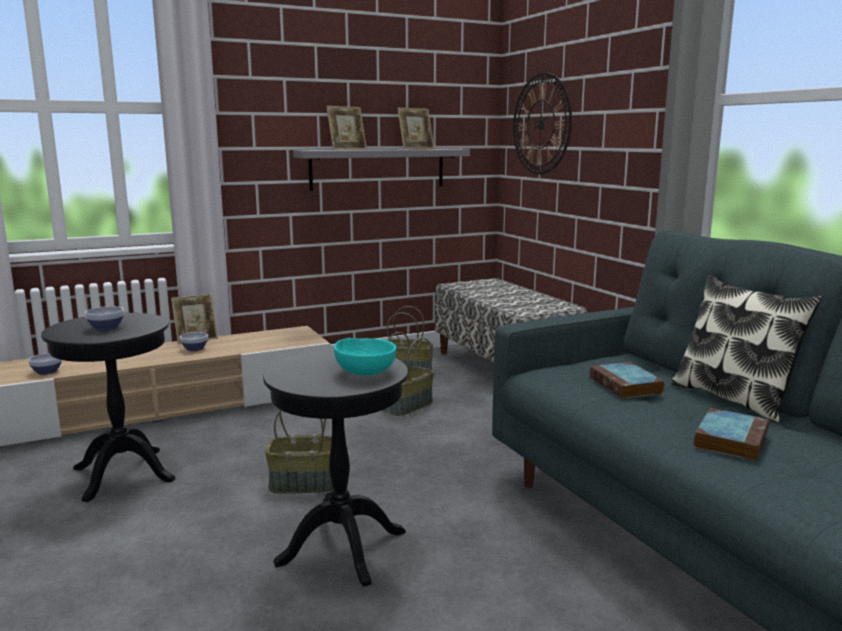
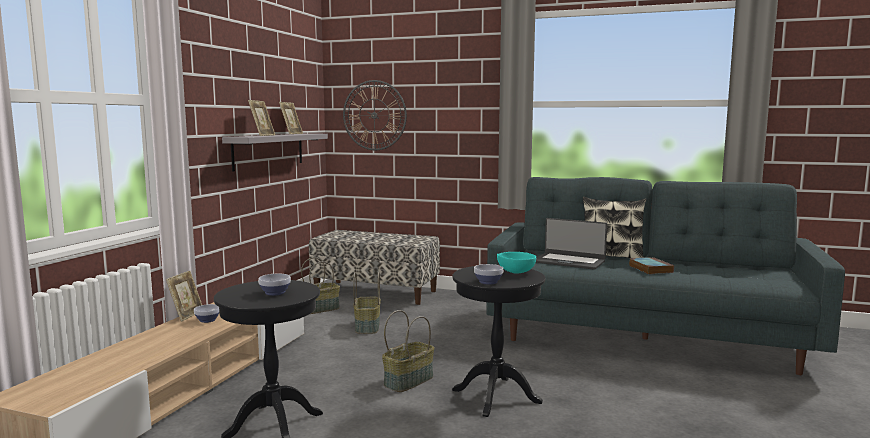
camera: 45 degrees left, 5 degrees down
(46, 372) = (119, 368): bowl -> bowl (487, 282)
(626, 386) = (569, 261): book -> laptop

